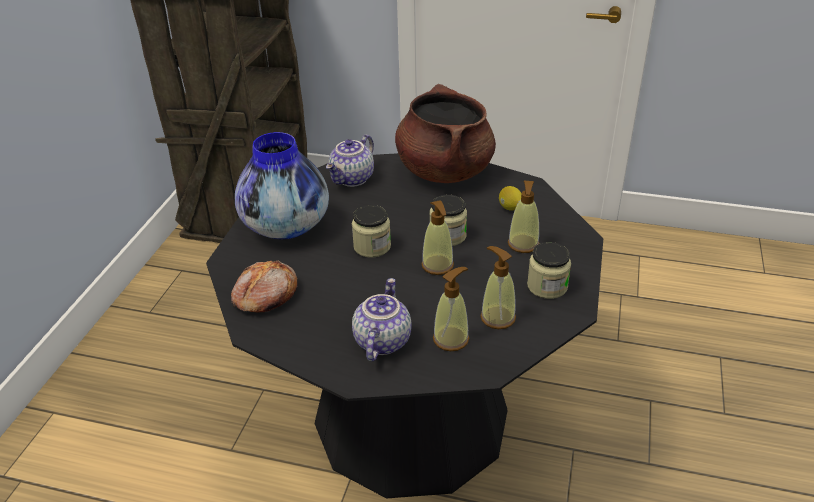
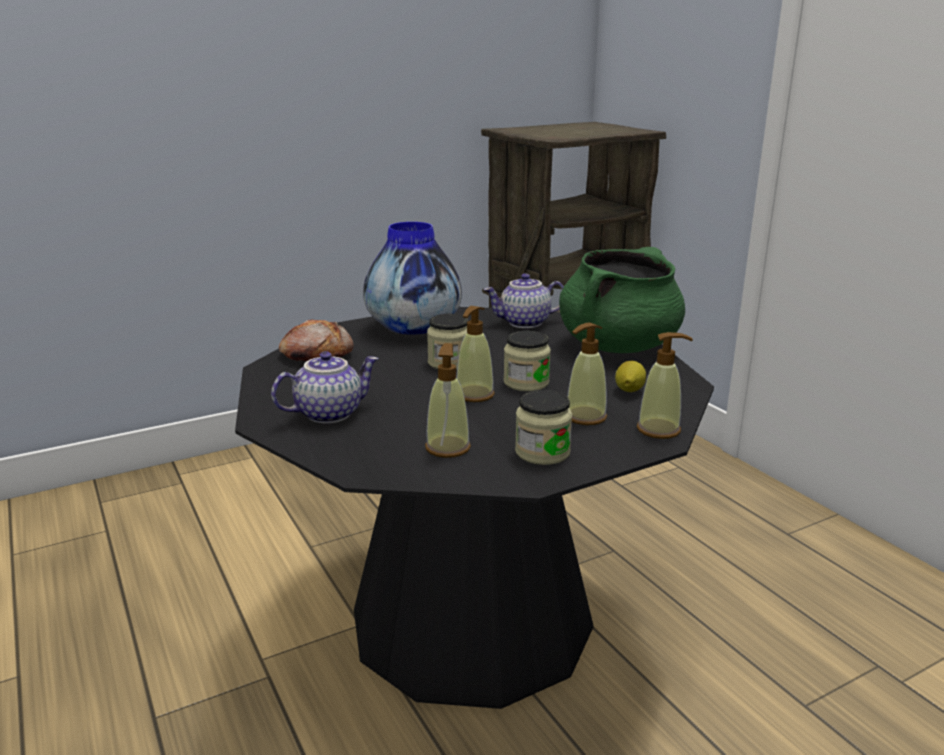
camera: 45 degrees right, 15 degrees down
(444, 171) = (618, 346): brown cooking pot -> green cooking pot
(451, 339) = (380, 439): soap dispenser -> soap dispenser (659, 430)

